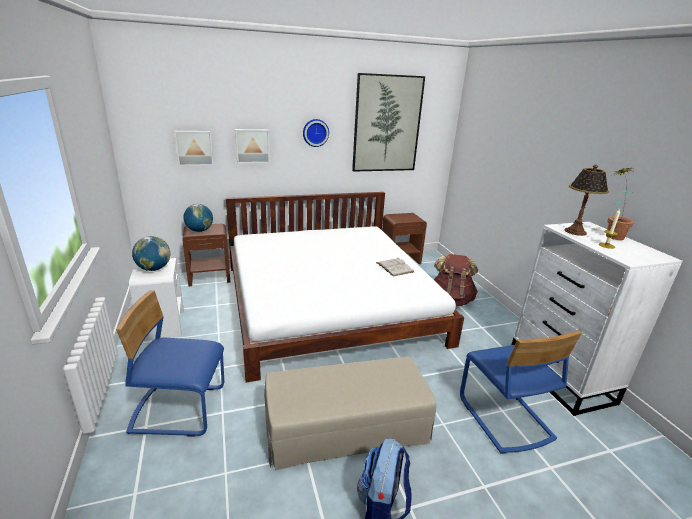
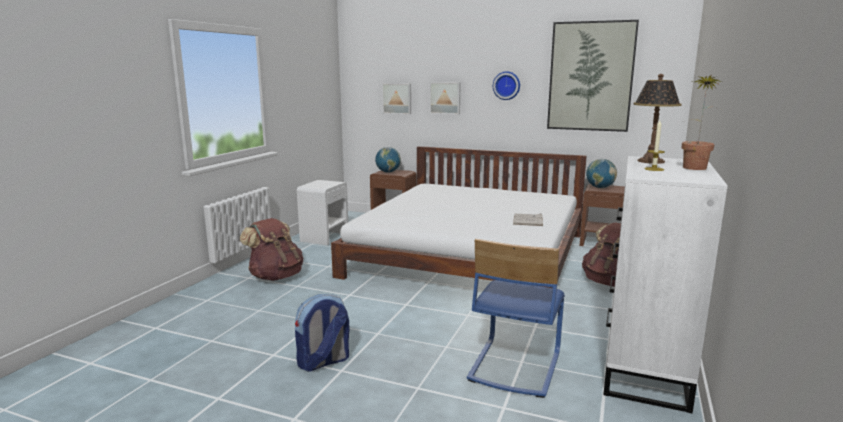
camera: 40 degrees right, 10 degrees down
(154, 269) = (321, 184): globe -> globe (600, 187)
(179, 409) = (276, 276): blue chair -> brown backpack
(346, 425) = (366, 319): beige ottoman -> none

